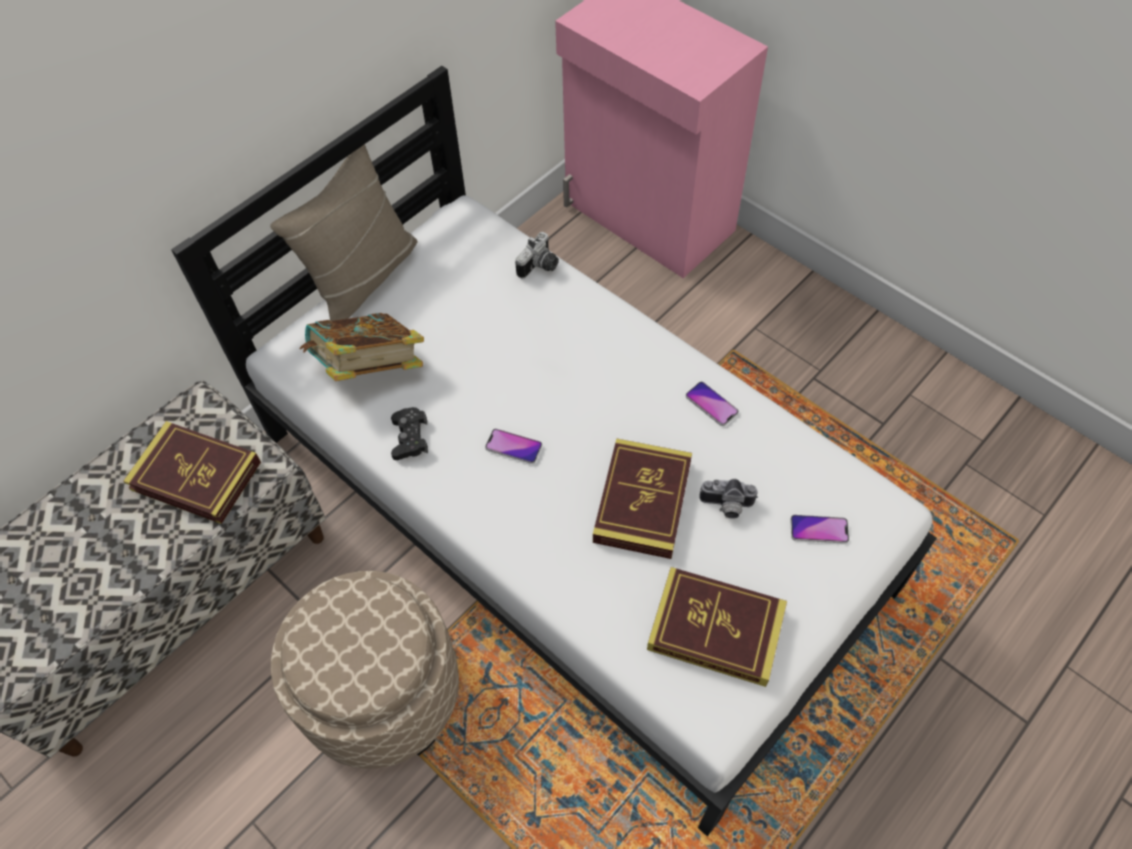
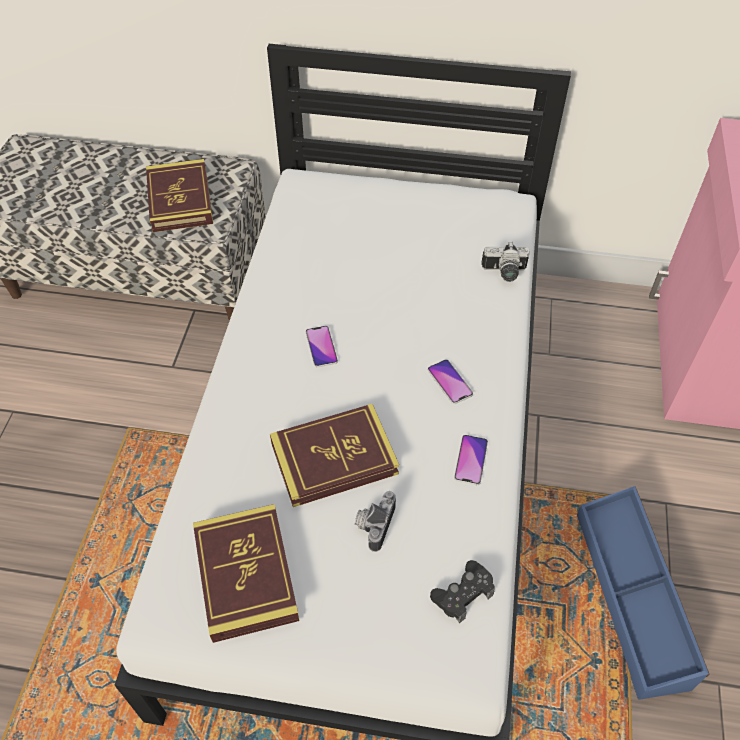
camera: 55 degrees right, 5 degrees down
(363, 278) = (400, 184): beige pillow -> none
(369, 369) = (324, 230): book -> none
(382, 692) = (142, 428): beige ottoman -> none
(410, 438) = (283, 283): black game controller -> black game controller (462, 594)
(726, 507) = (373, 524): camera -> camera turned 45 degrees clockwise
(816, 401) = (632, 597): none -> blue storage box
(819, 530) = (403, 613): phone -> phone (449, 382)

